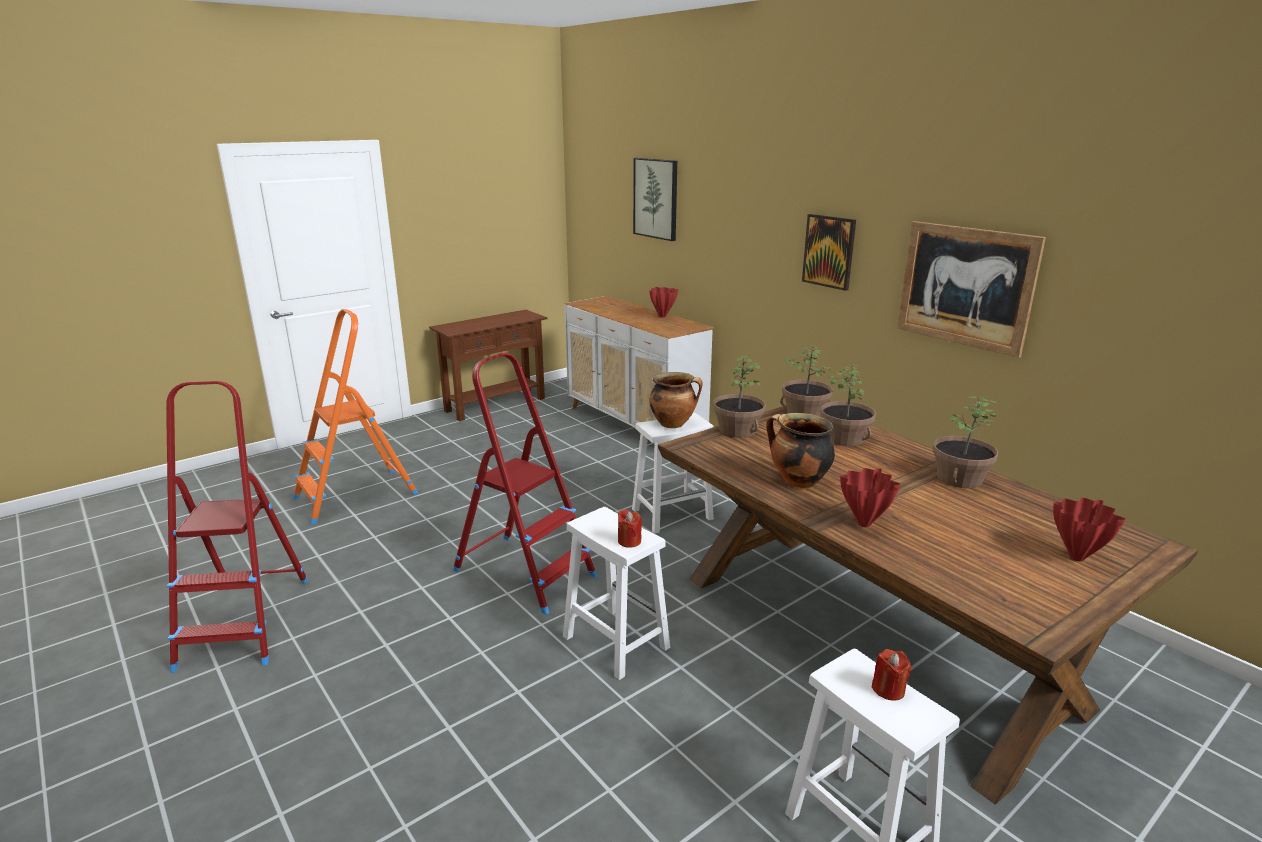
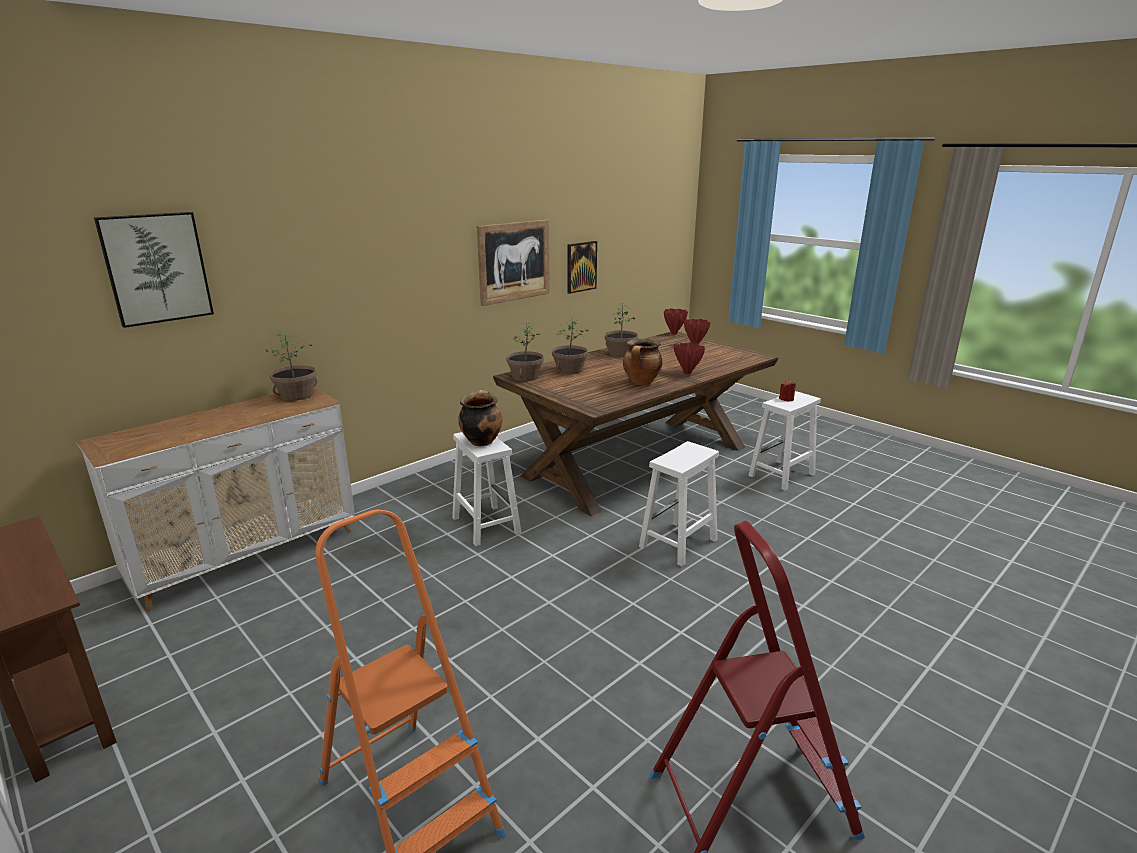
camera: 95 degrees left, 0 degrees up
(525, 573) = (598, 597): red step ladder -> none
(629, 541) = (696, 450): red candle -> none
(662, 316) = (246, 406): red vase -> red vase (674, 333)
(737, 430) = (561, 395): potted plant -> potted plant (296, 395)
(829, 251) = (417, 266): picture -> picture (581, 267)

